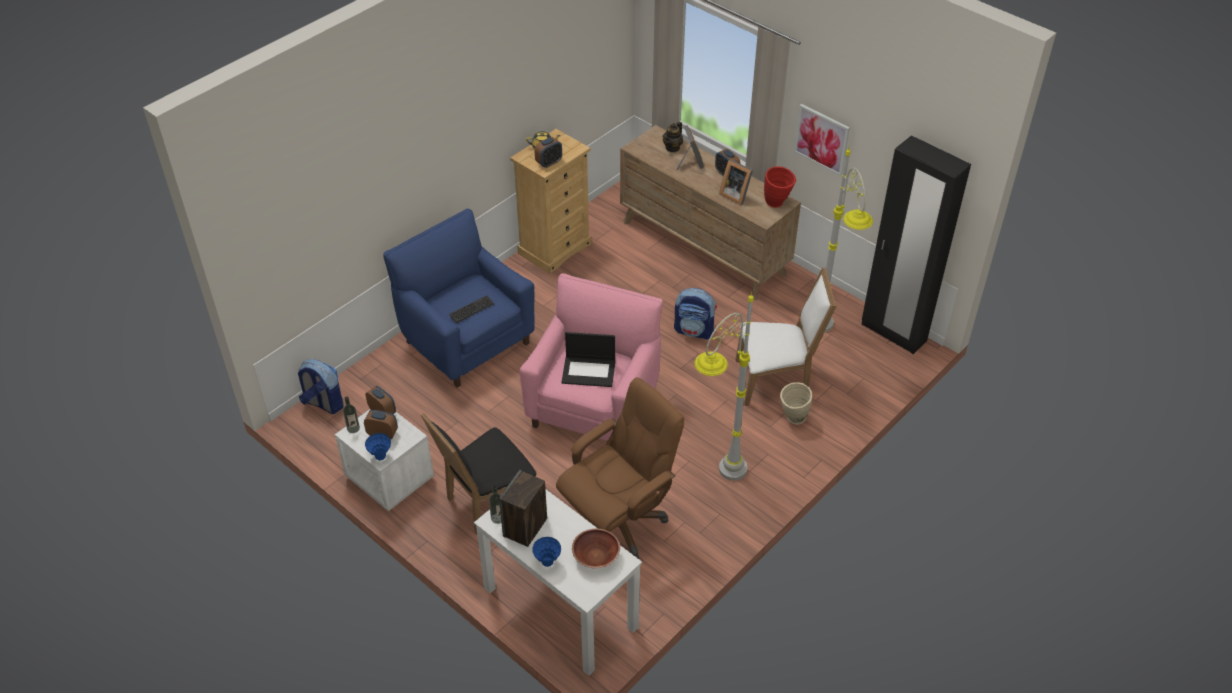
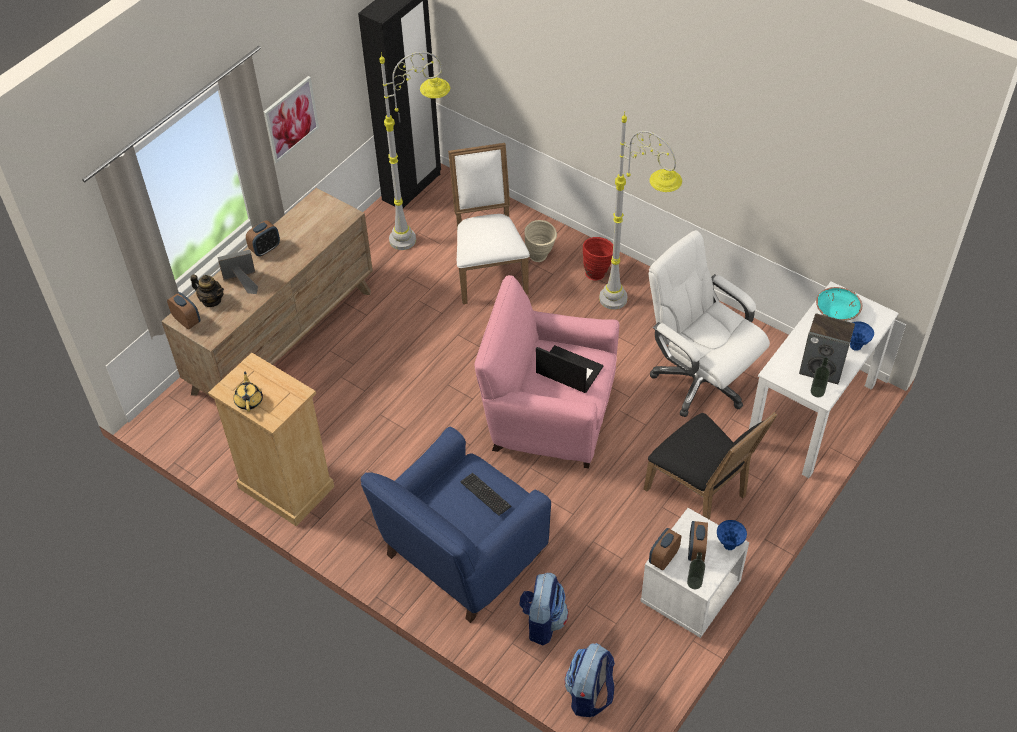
camera: 95 degrees left, 5 degrees up
(549, 163) = (284, 390): alarm clock -> alarm clock (187, 321)
(589, 371) = (568, 370): laptop -> laptop turned 60 degrees counterclockwise
(596, 556) = (837, 313): brown bowl -> turquoise bowl
(618, 522) = (699, 380): brown office chair -> white office chair
(694, 330) = (423, 340): backpack -> backpack (542, 621)
(735, 194) = (304, 239): picture frame -> none
(777, 204) = (320, 205): red vase -> red vase (597, 272)

